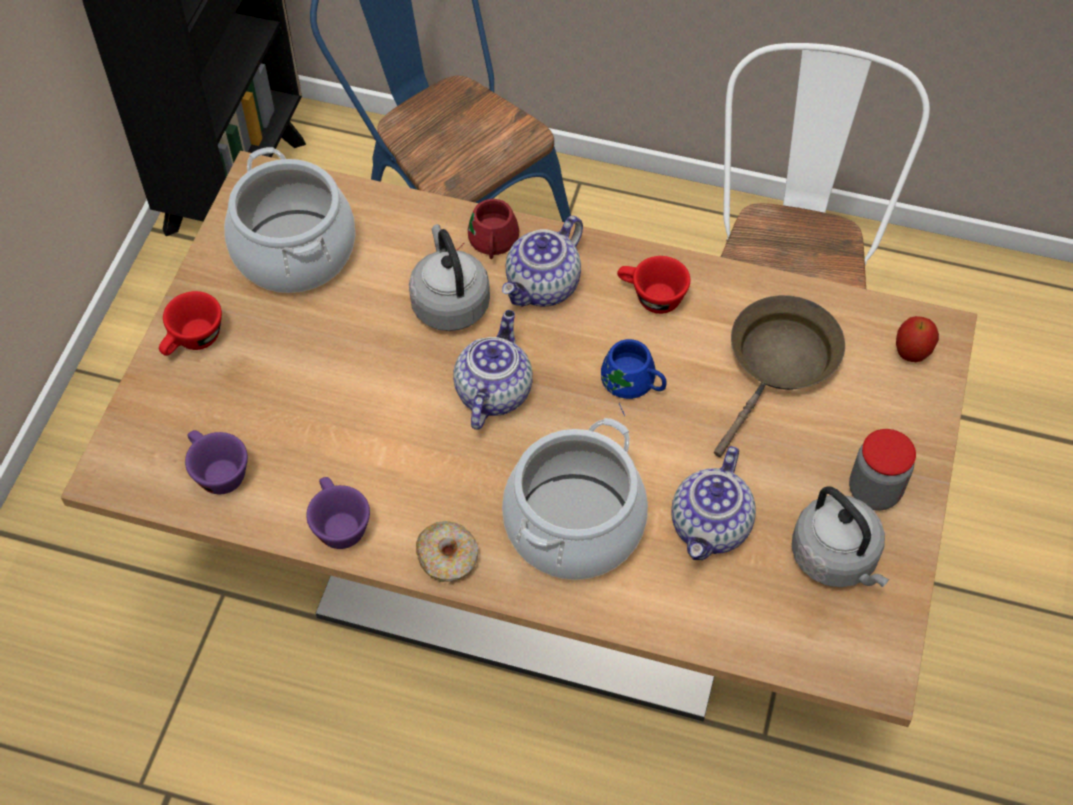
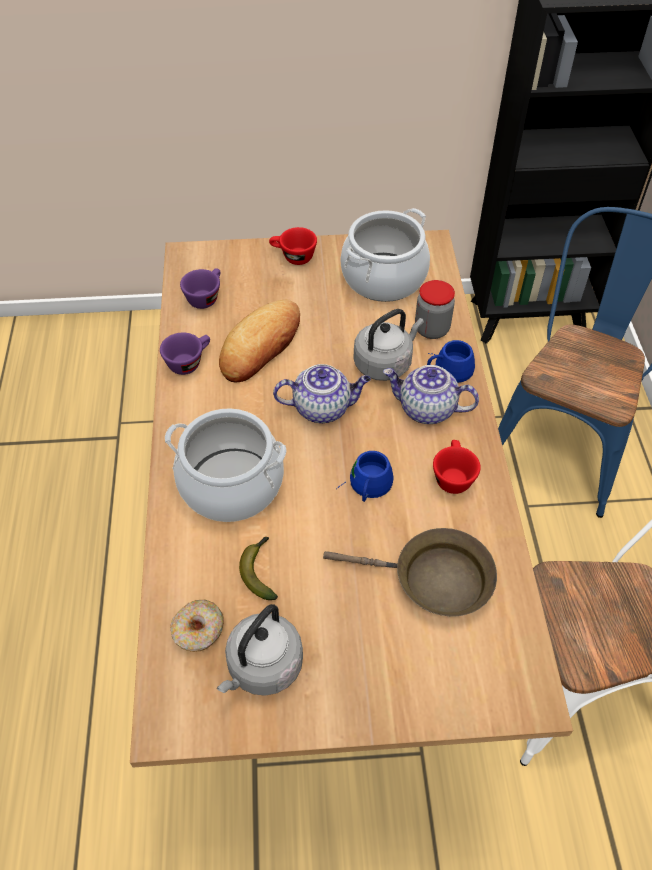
camera: 70 degrees right, 5 degrees down
(351, 429) = (261, 346): none -> bread
(448, 557) = (182, 423): donut -> donut (198, 631)
(487, 242) = (447, 368): red mug -> blue mug
(711, 527) = (260, 570): teapot -> banana
(874, 491) = (339, 682): jar -> jar (431, 329)
(911, 354) = (495, 680): apple -> none

